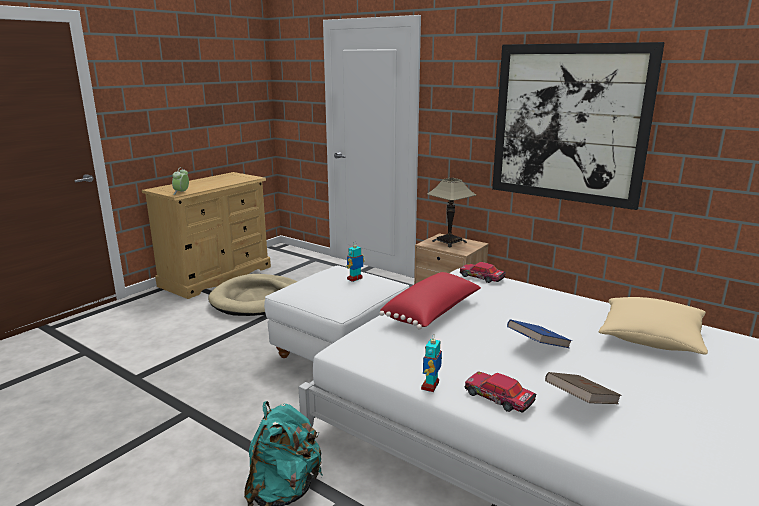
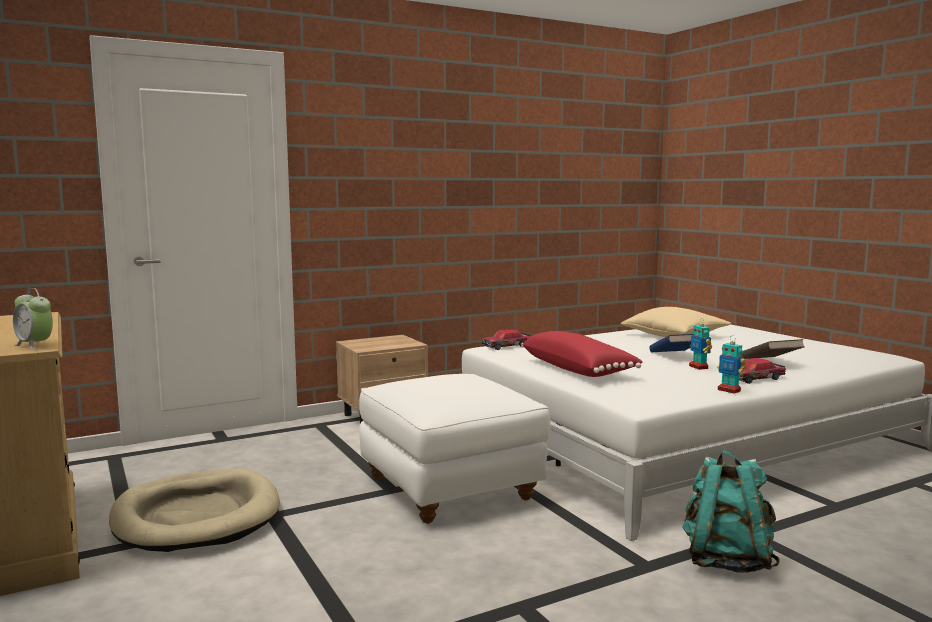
camera: 65 degrees left, 10 degrees down
(355, 279) = (454, 377): toy robot -> toy robot (699, 367)
(449, 241) = (373, 342): table lamp -> none
(569, 124) = (472, 184): picture -> none

